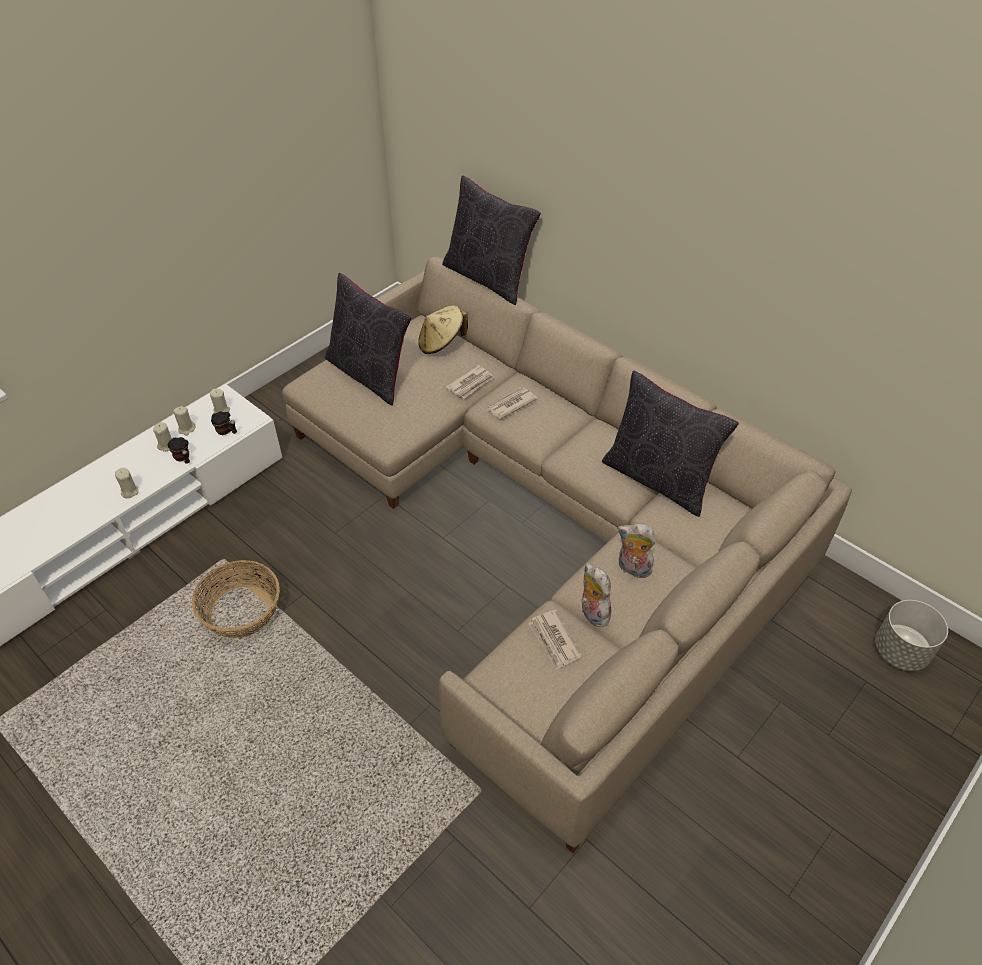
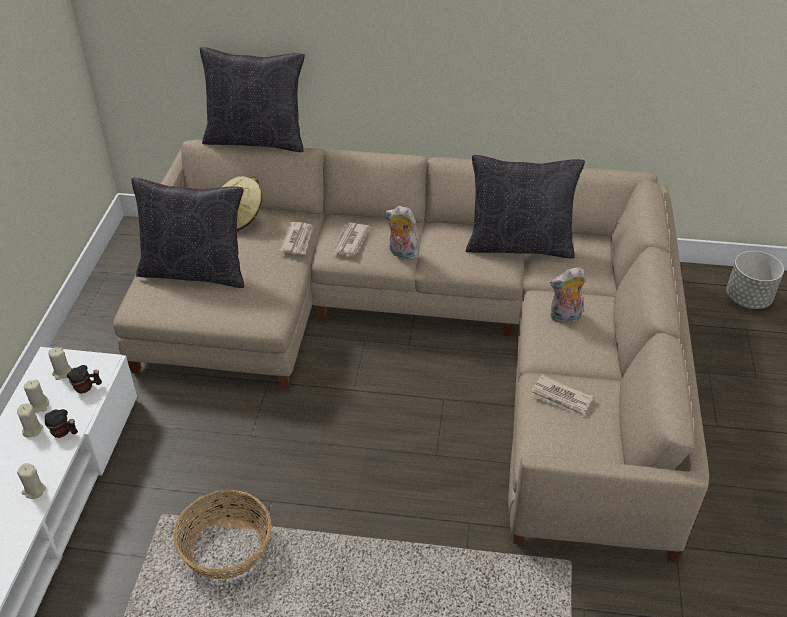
camera: 35 degrees left, 5 degrees down
(592, 613) = (566, 364): plush toy -> plush toy (401, 254)

